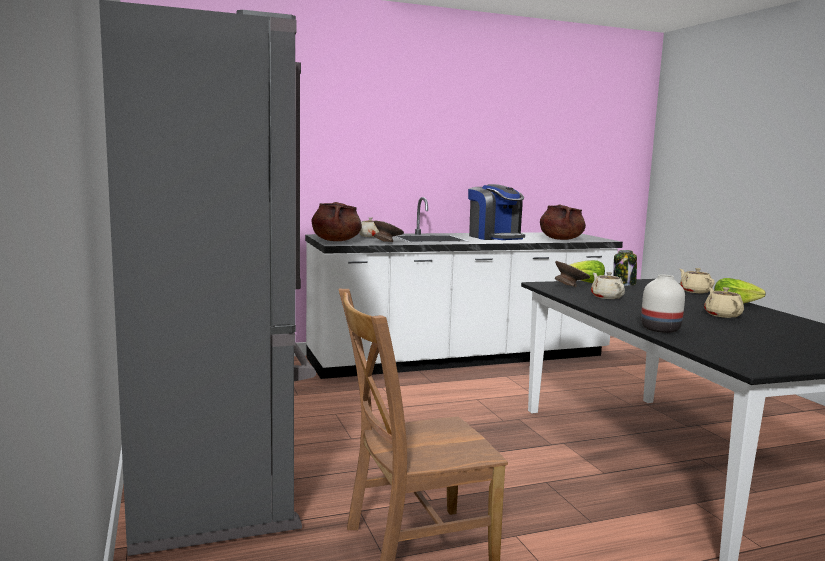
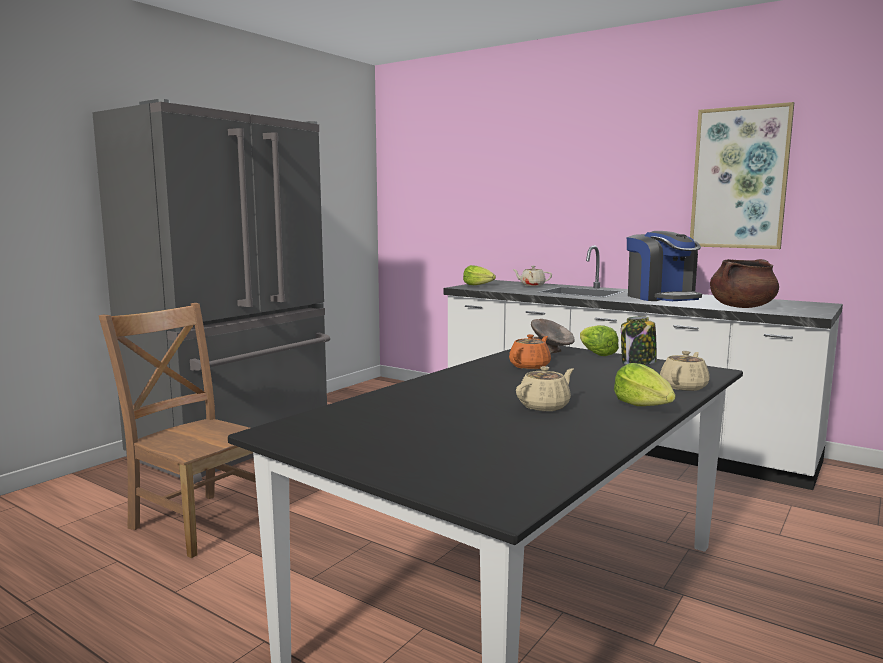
camera: 55 degrees right, 0 degrees up
(336, 240) = (478, 285): brown cooking pot -> lettuce
(388, 242) = (511, 290): grey bowl -> none
(495, 237) = (661, 297): coffee machine -> coffee machine turned 45 degrees counterclockwise
(513, 144) = (739, 178): none -> picture
(606, 297) = (530, 366): beige teapot -> orange teapot
(660, 329) = (395, 394): white vase -> none

